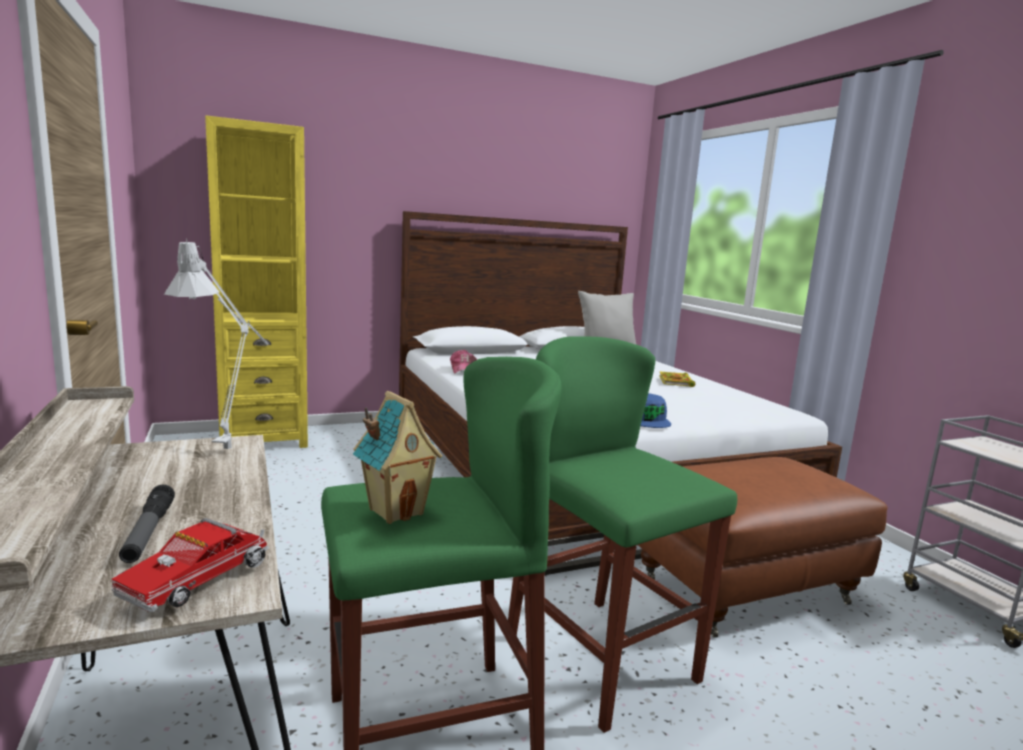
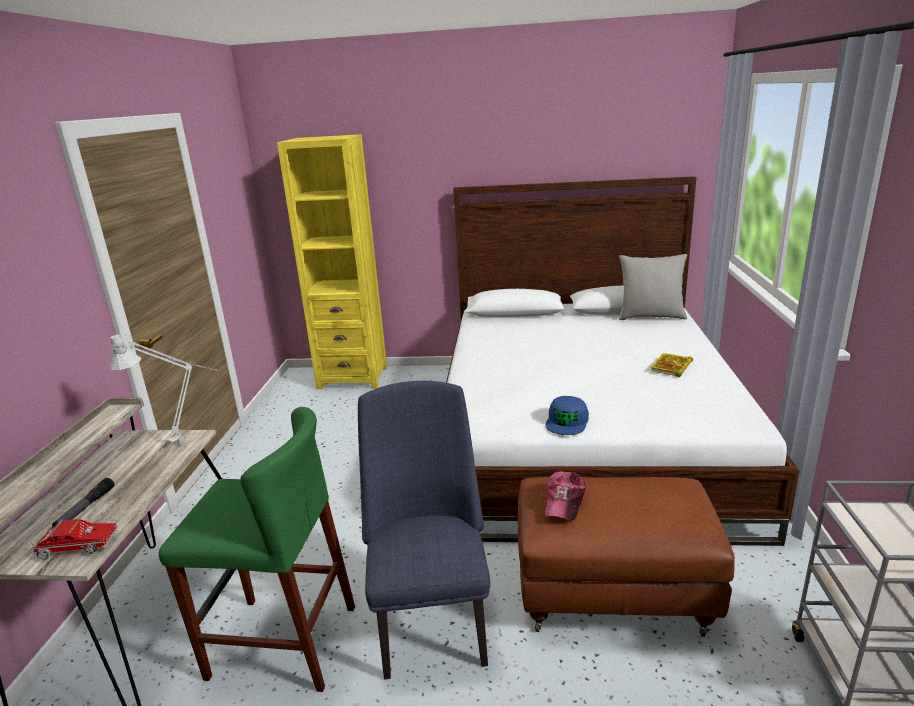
camera: 30 degrees right, 10 degrees up
(203, 580) = (74, 548): toy truck -> toy truck turned 150 degrees counterclockwise
(396, 511) = (222, 511): toy house -> none
(464, 370) = (478, 340): cap -> cap (564, 501)
(601, 658) = (431, 623): green stool -> blue chair

